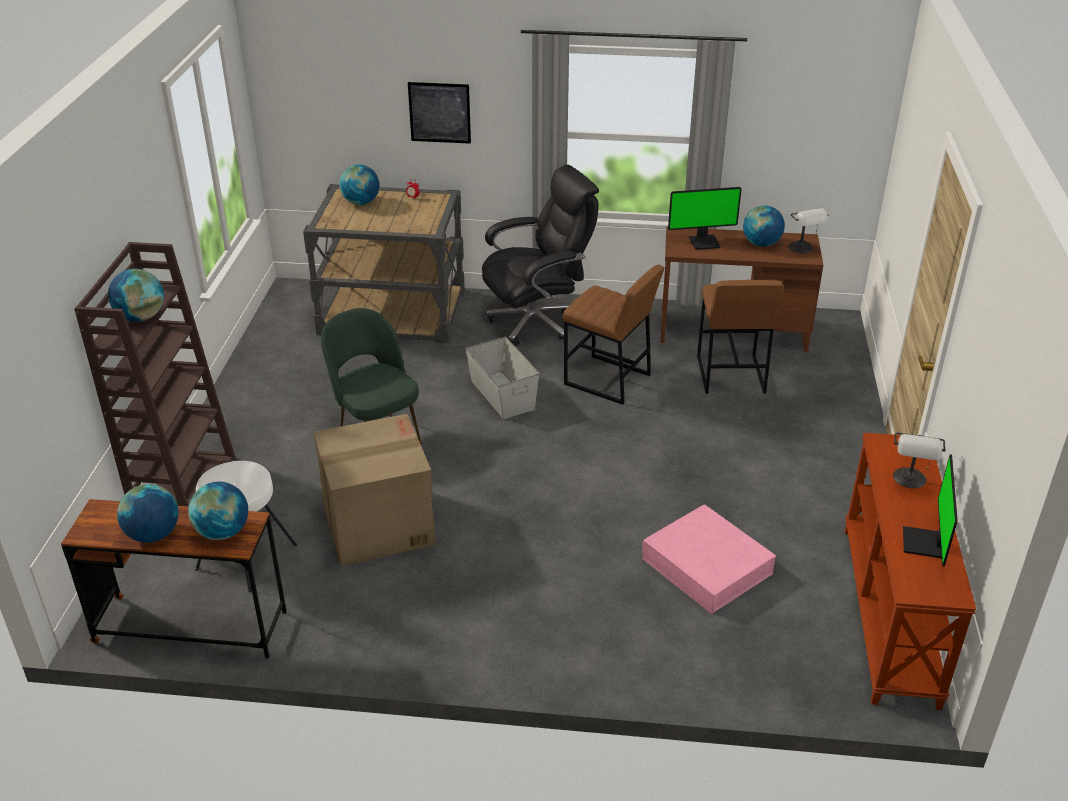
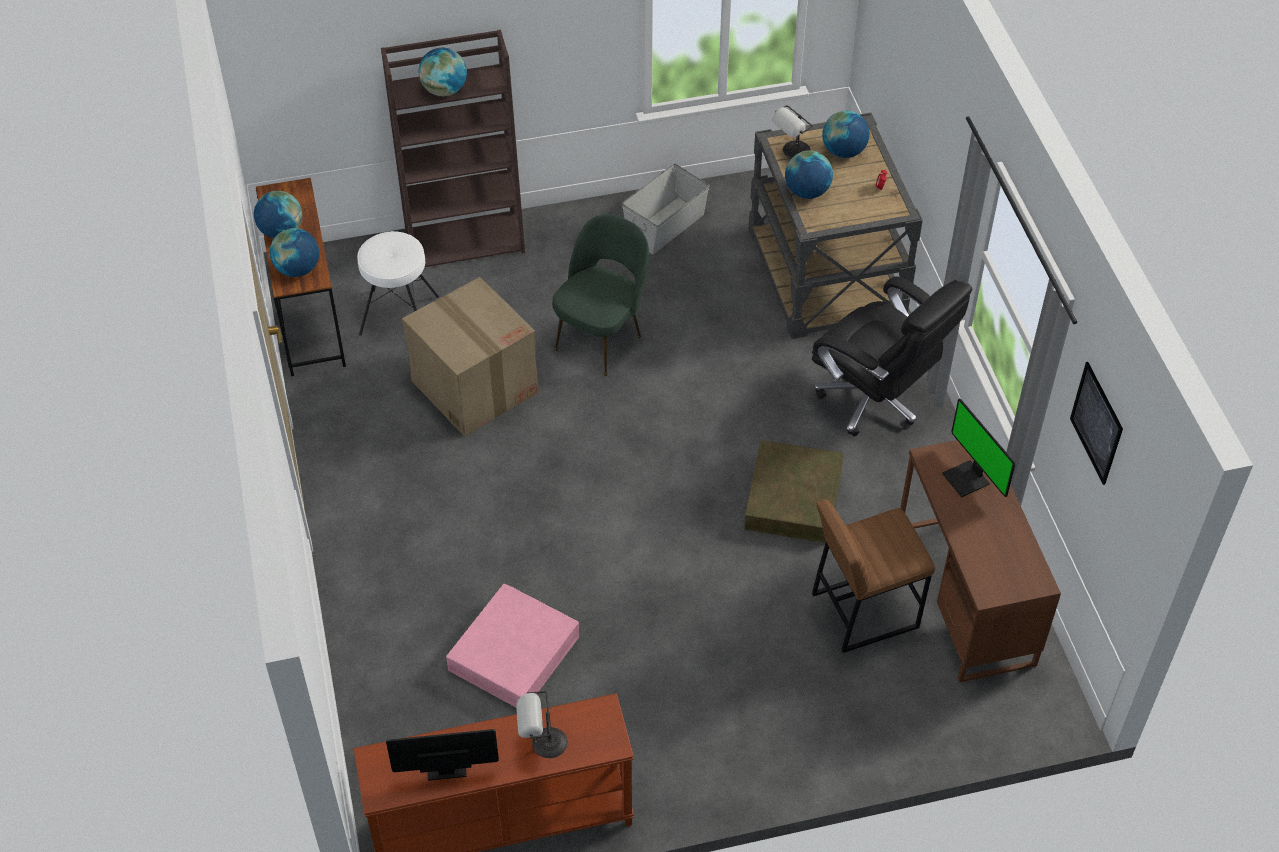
camera: 70 degrees right, 15 degrees up
(439, 112) = (933, 131): picture -> picture (1096, 423)
(502, 395) = (718, 413): grey storage box -> grey storage box (664, 225)
(609, 380) = (793, 498): brown chair -> brown storage box
(761, 244) = (996, 537): globe -> globe (807, 192)
(804, 249) = (1007, 584): table lamp -> table lamp (792, 153)

